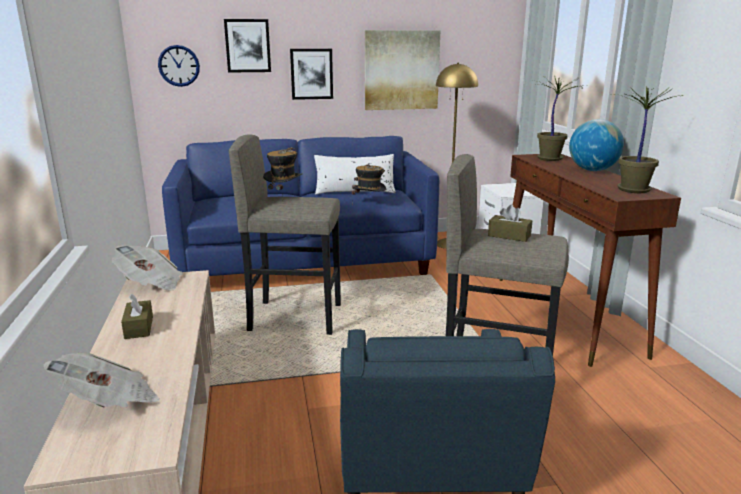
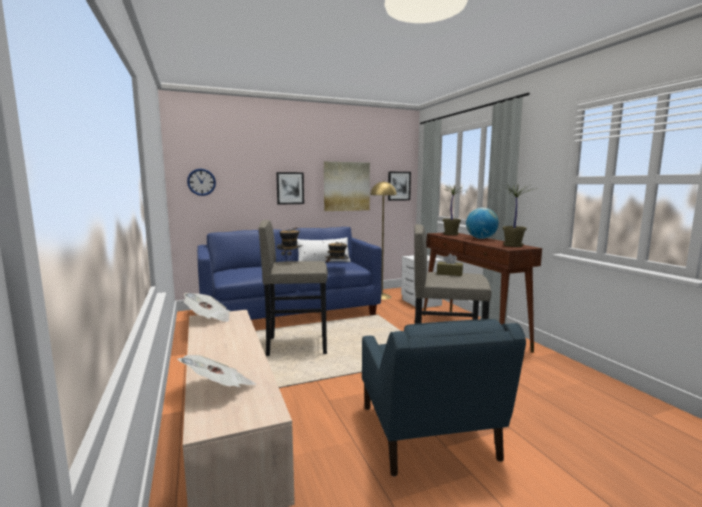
camera: 10 degrees left, 10 degrees down
(139, 327) = (215, 344): brown tissue box -> none
(247, 46) = (248, 170): picture -> picture (398, 186)

